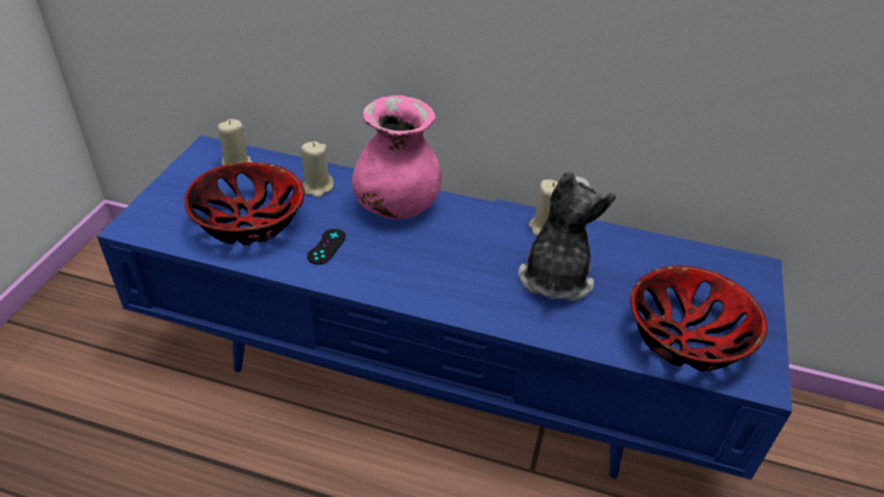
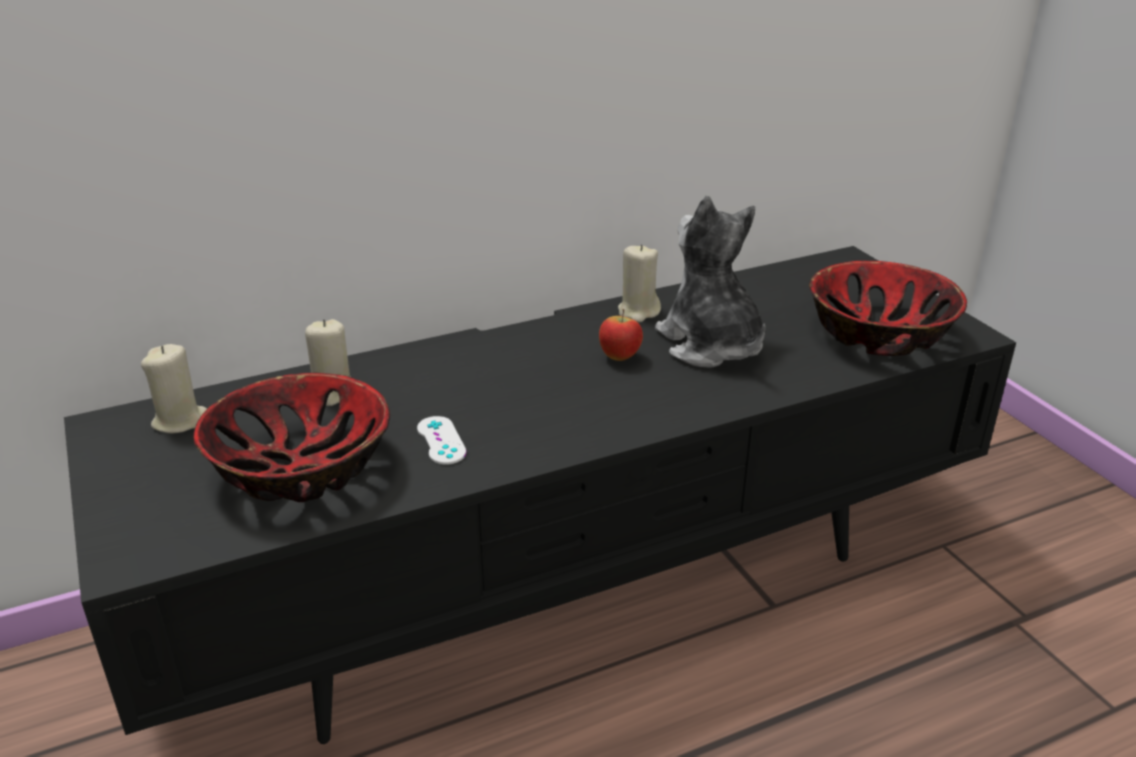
camera: 40 degrees left, 10 degrees down
(326, 246) = (441, 440): black game controller -> white game controller
(396, 207) = (461, 366): pink vase -> none
(436, 368) = (566, 578): blue tv stand -> black tv stand
(488, 252) = (619, 357): none -> apple

